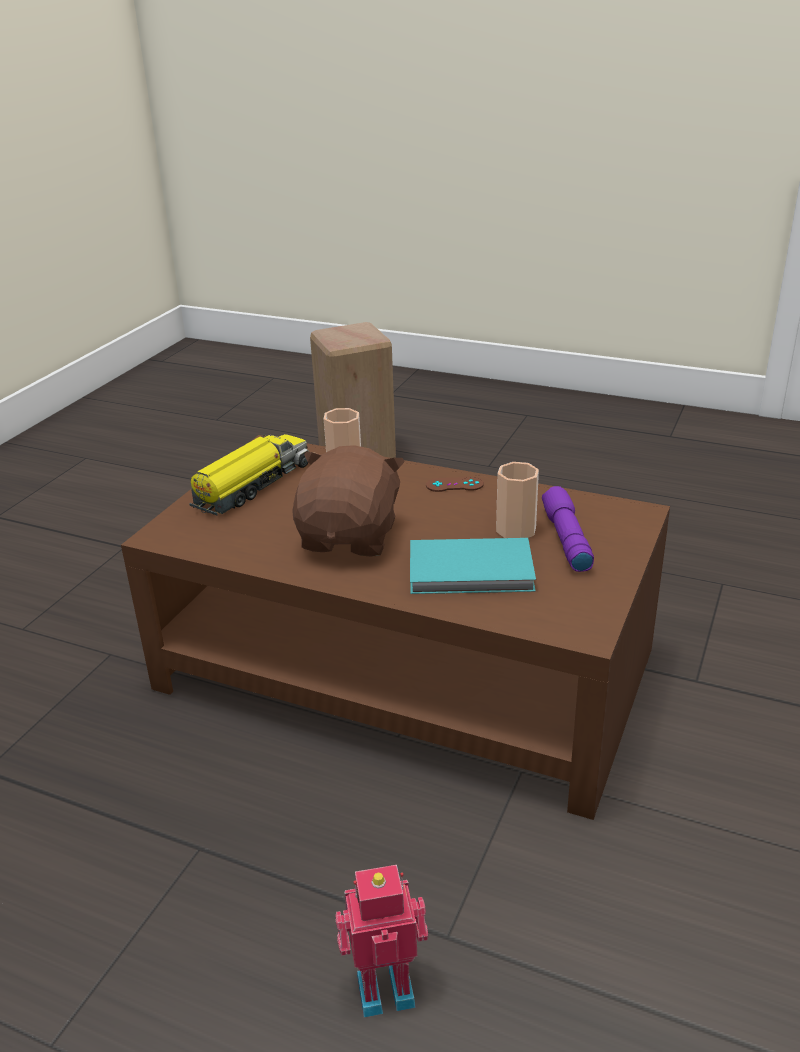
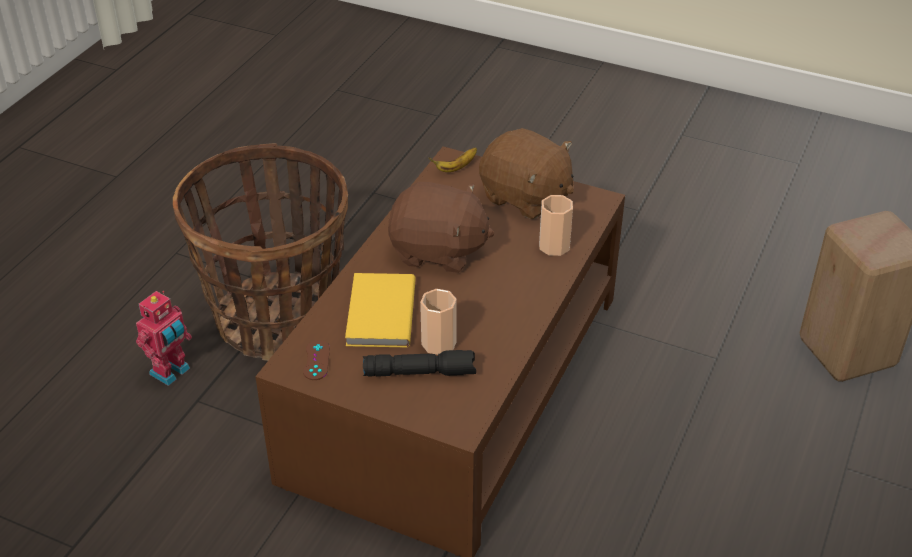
camera: 90 degrees right, 10 degrees up
(177, 532) = (456, 168): none -> banana
(252, 486) = (525, 197): toy truck -> brown plush toy
(269, 855) = (277, 320): none -> basket
(384, 986) = (171, 372): toy robot -> toy robot turned 45 degrees clockwise
(454, 485) = (522, 311): brown game controller -> brown game controller (316, 360)
(472, 572) = (378, 314): turquoise book -> yellow book
(565, 539) = (420, 372): purple flashlight -> black flashlight

